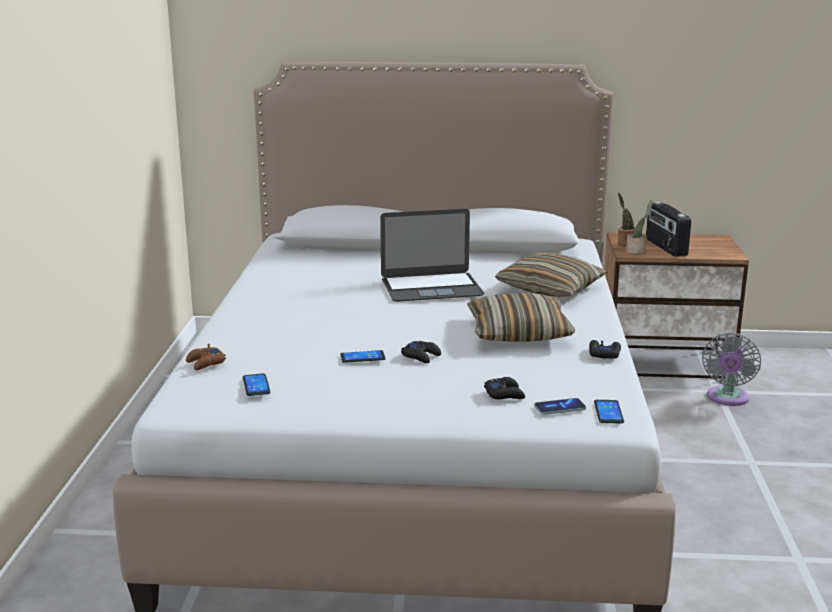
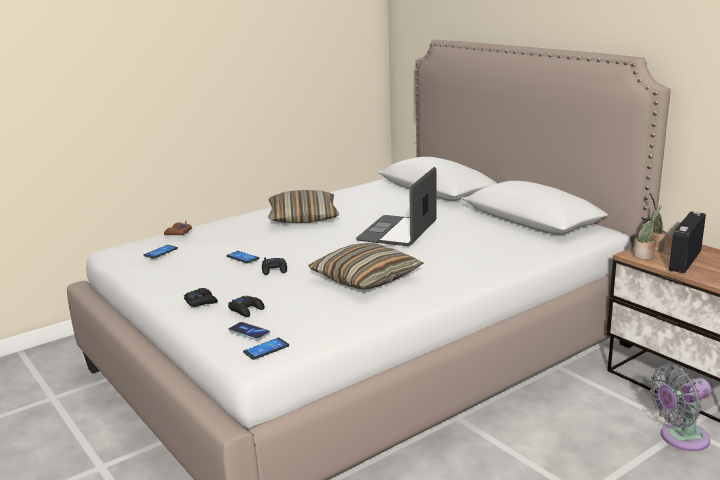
camera: 50 degrees right, 0 degrees up
(431, 287) = (397, 231): laptop -> laptop turned 75 degrees clockwise
(550, 288) = (474, 258): pillow -> pillow (303, 217)
(604, 354) = (376, 314): black game controller -> black game controller (201, 301)

